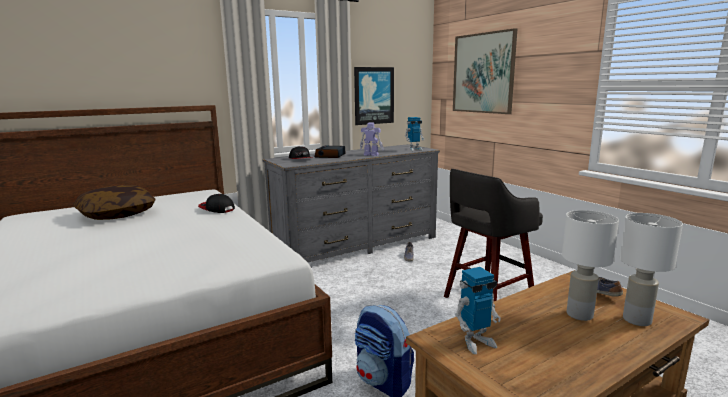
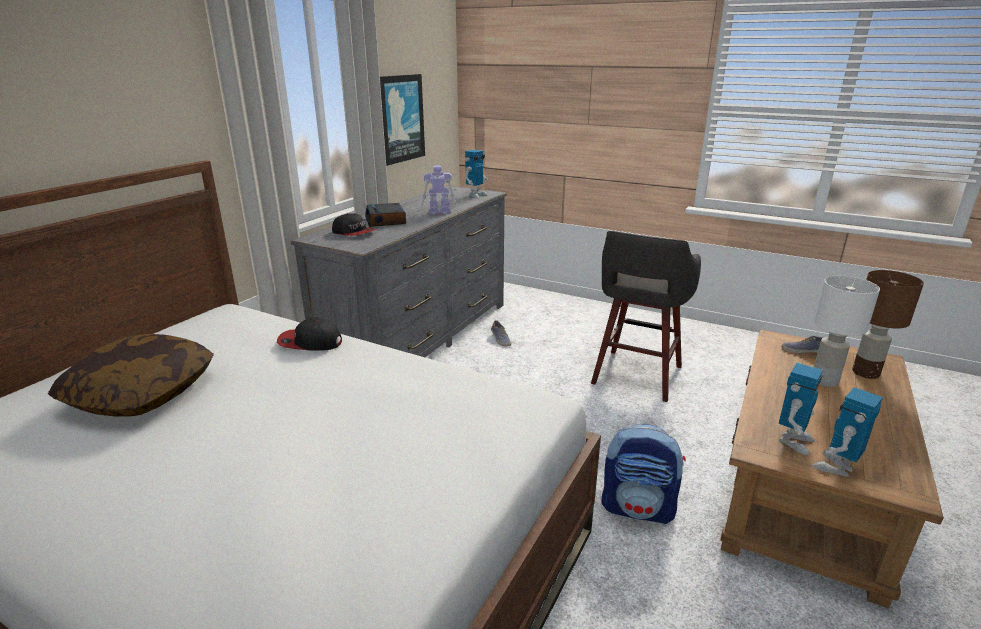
camera: 30 degrees left, 10 degrees up
(483, 73) = (546, 85): picture -> none
(486, 369) = (836, 467): none -> toy robot
(636, 320) = (865, 373): white table lamp -> brown table lamp

